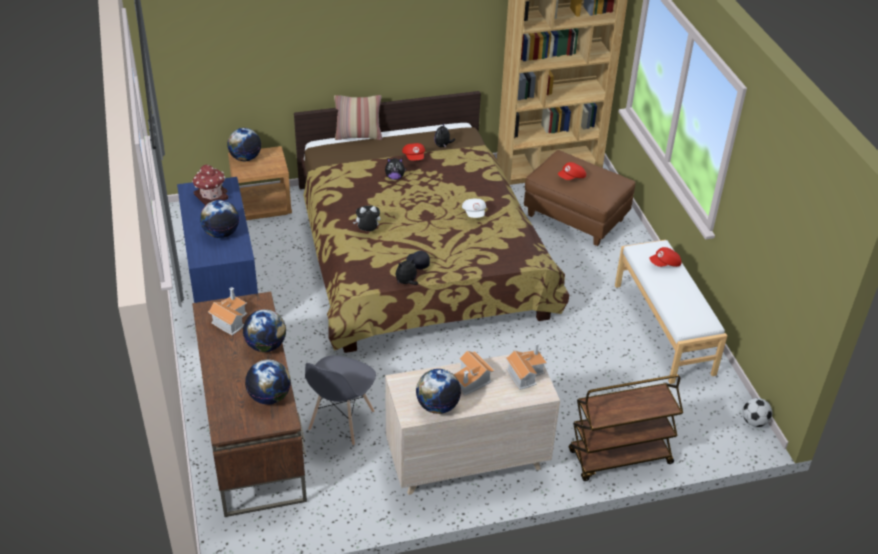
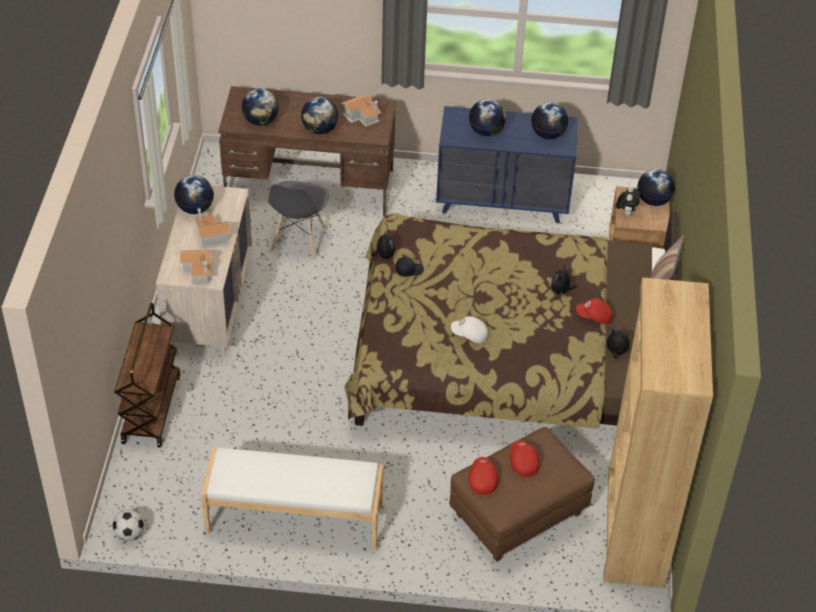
camera: 110 degrees right, 5 degrees up
(211, 196) = (548, 134): toy house -> globe
(341, 421) = (298, 240): grey chair -> grey chair turned 120 degrees counterclockwise
(367, 231) = (475, 248): plush toy -> plush toy (626, 213)
(665, 264) = (329, 485): red cap -> red cap (482, 480)

